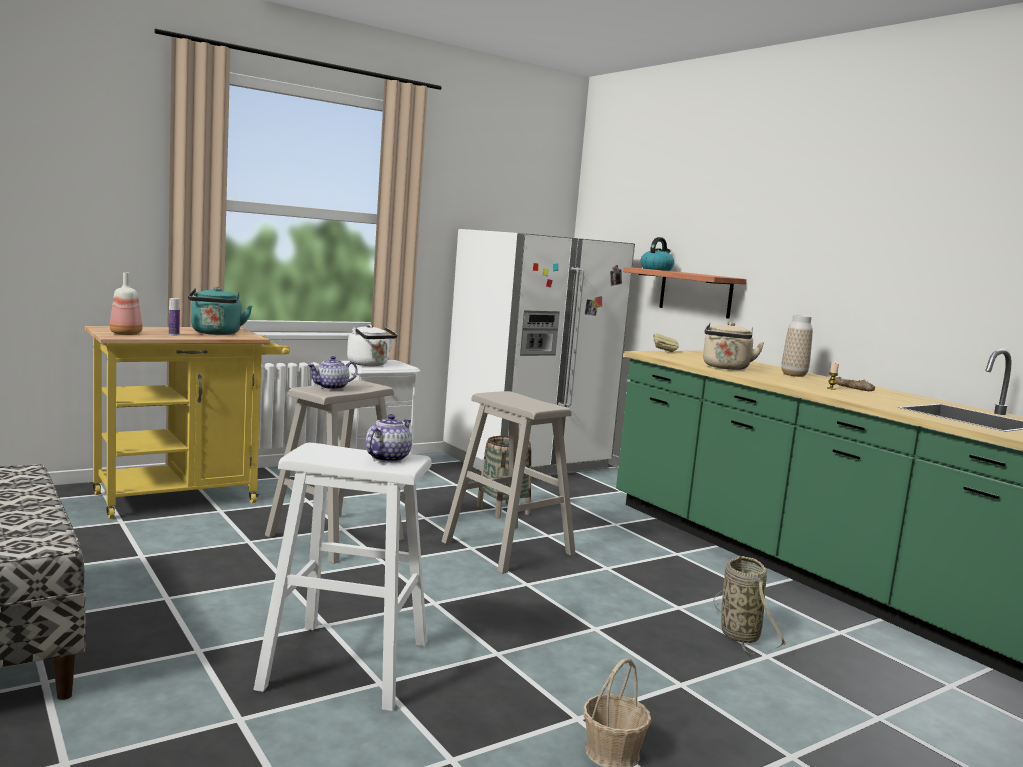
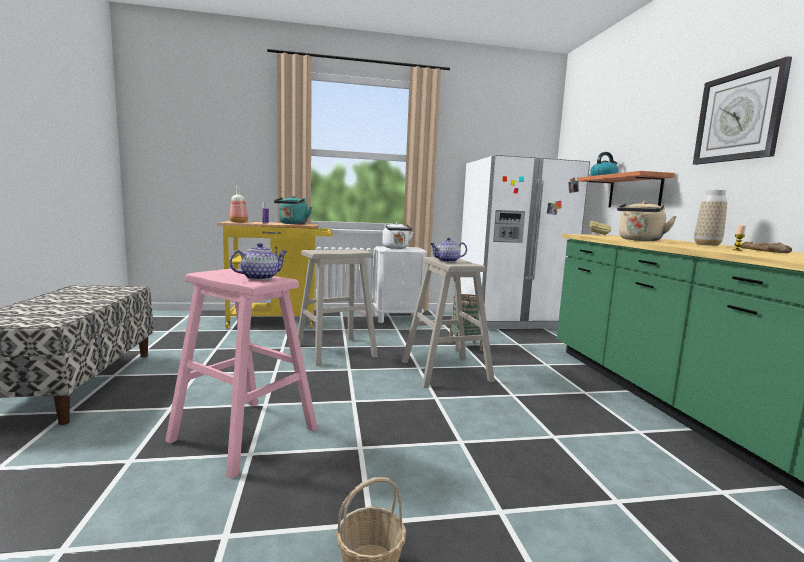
camera: 25 degrees right, 0 degrees up
(332, 388) = (329, 250): teapot -> teapot (447, 261)
(345, 664) = (244, 434): white stool -> pink stool
(738, 633) = (599, 471): basket -> none
(816, 230) = (739, 116): none -> wall clock

